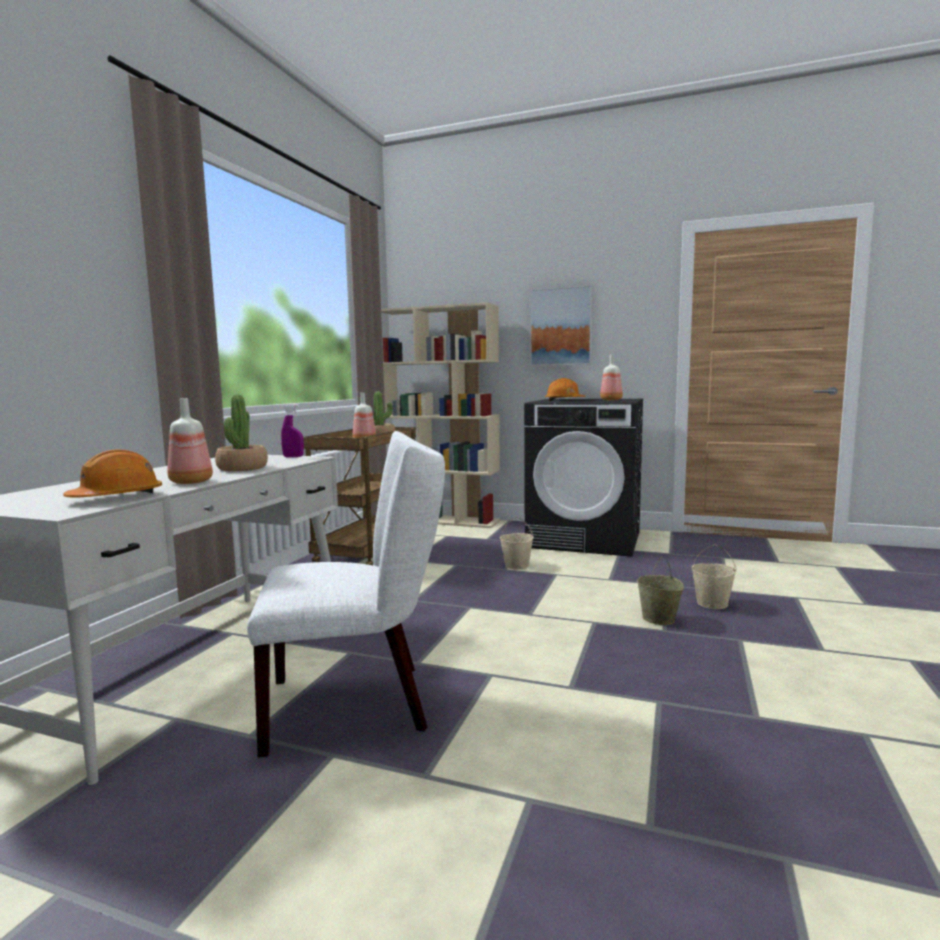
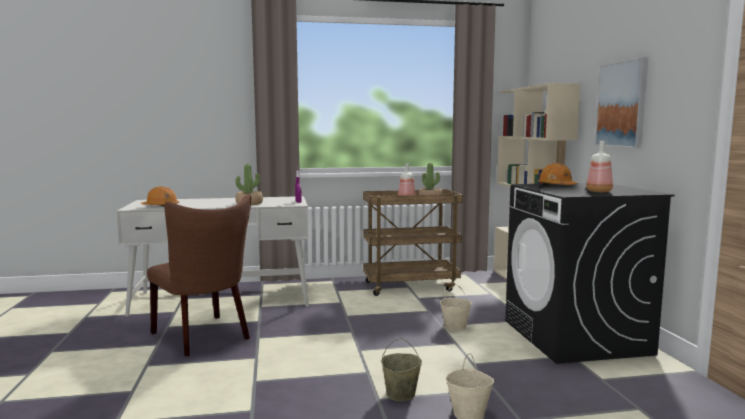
camera: 60 degrees right, 0 degrees up
(192, 482) = (203, 206): bottle -> none
(358, 703) = (204, 337): white chair -> brown chair

